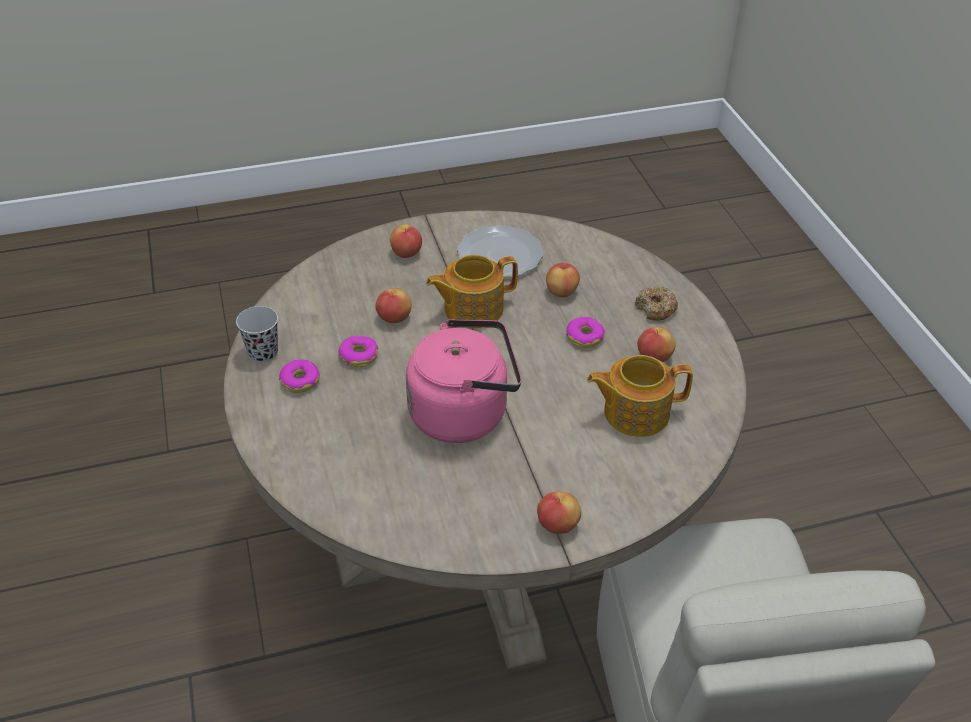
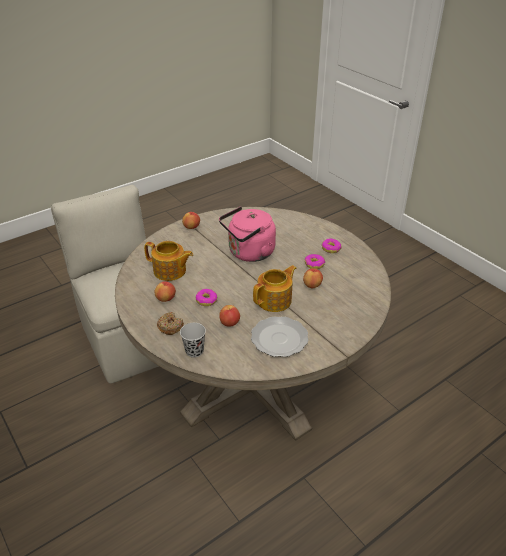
camera: 160 degrees right, 5 degrees down
(263, 353) = (359, 255): black cup -> black cup (194, 351)
(406, 253) = (336, 324): apple -> none
(634, 412) = (170, 271): teapot -> teapot turned 45 degrees clockwise

